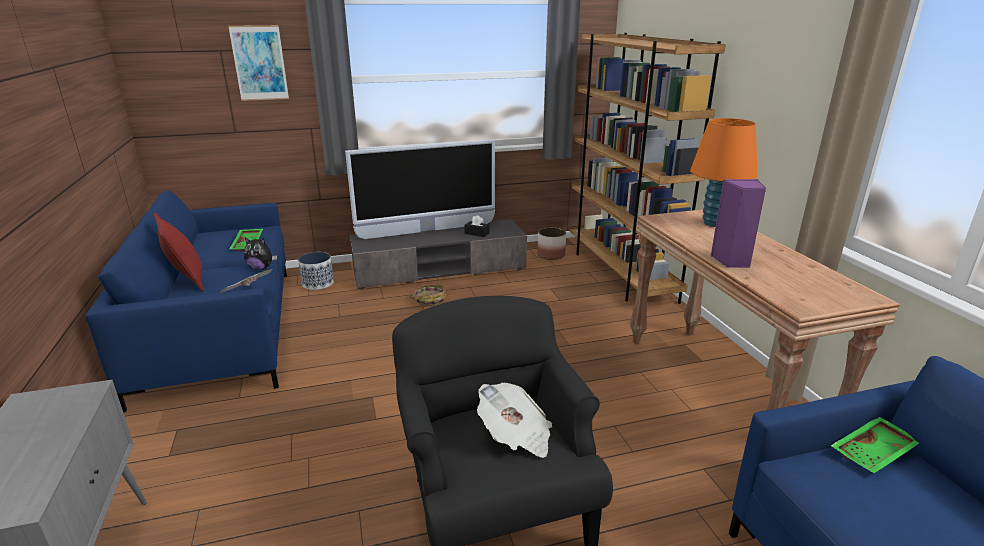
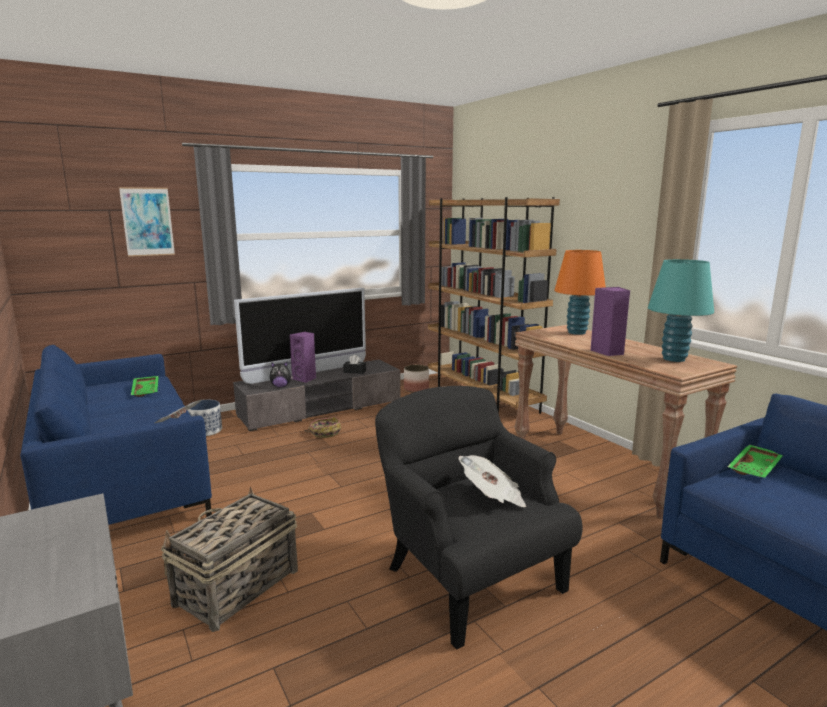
camera: 15 degrees left, 10 degrees down
(187, 280) = (101, 423): red pillow -> none
(261, 268) = (173, 407): plush toy -> plush toy (281, 386)
(264, 473) = (236, 588): none -> basket
(421, 238) = (305, 379): none -> purple speaker
(814, 282) = (674, 359): none -> turquoise table lamp

